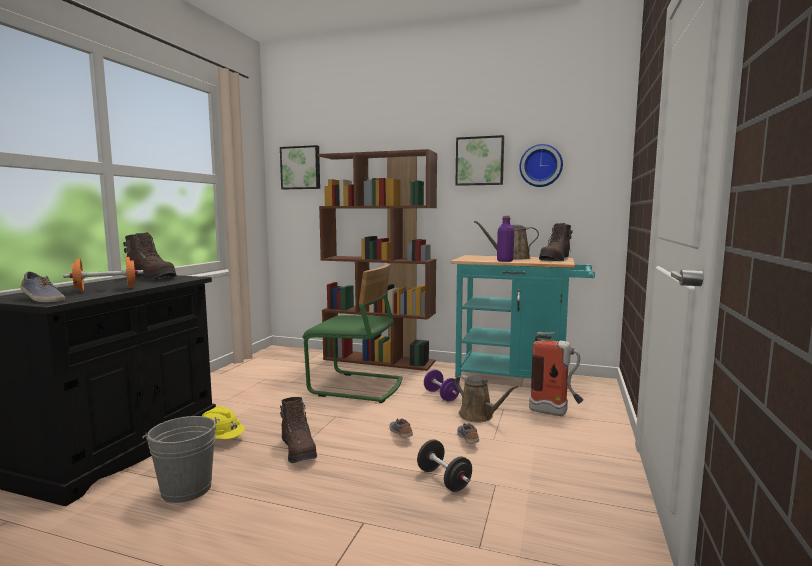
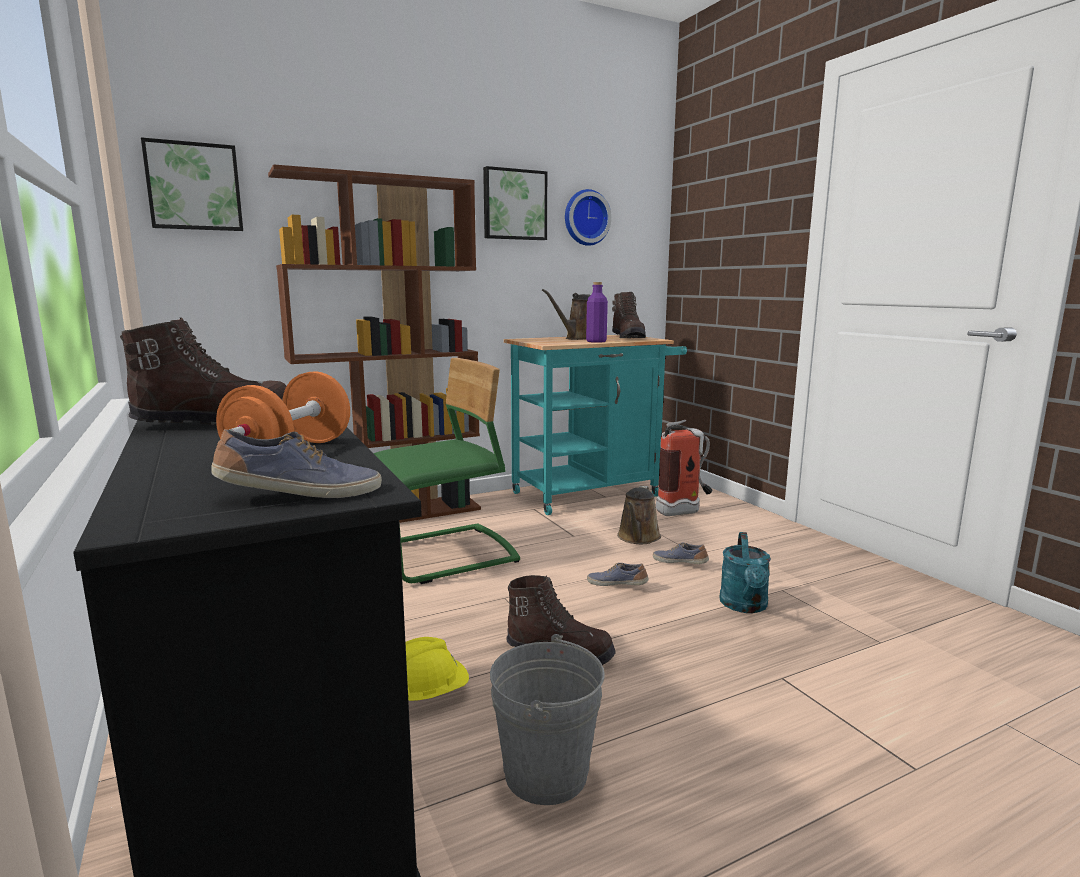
camera: 45 degrees left, 5 degrees up
(441, 395) = (559, 531): purple dumbbell -> none
(443, 479) = (745, 606): black dumbbell -> turquoise watering can
(478, 416) = (638, 538): brown watering can -> brown watering can turned 105 degrees clockwise

